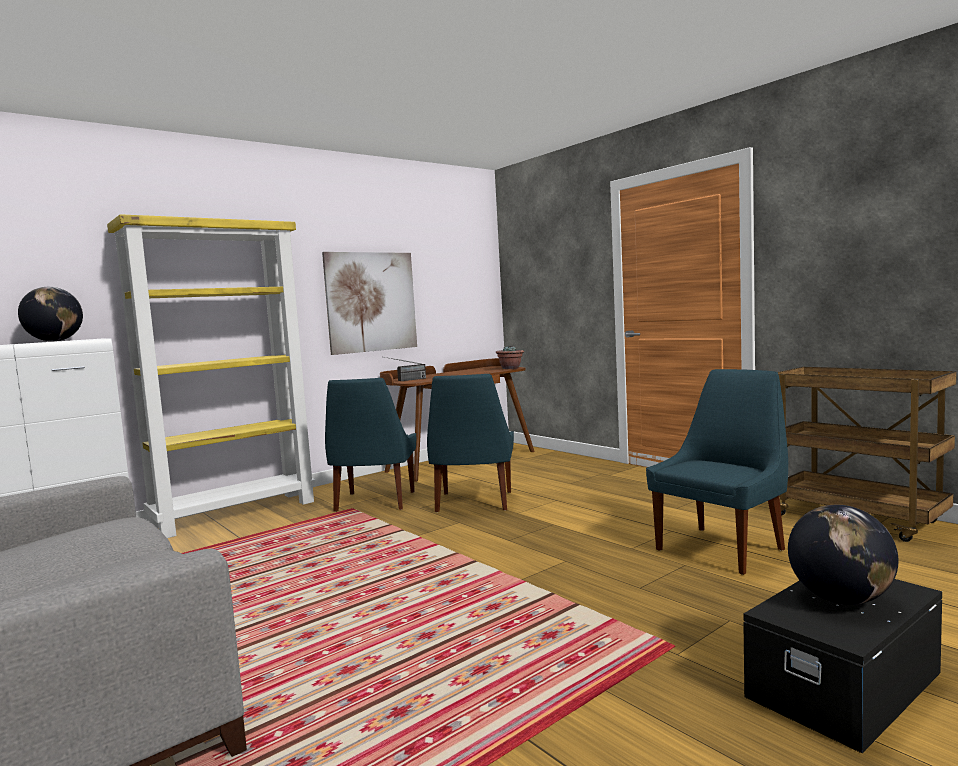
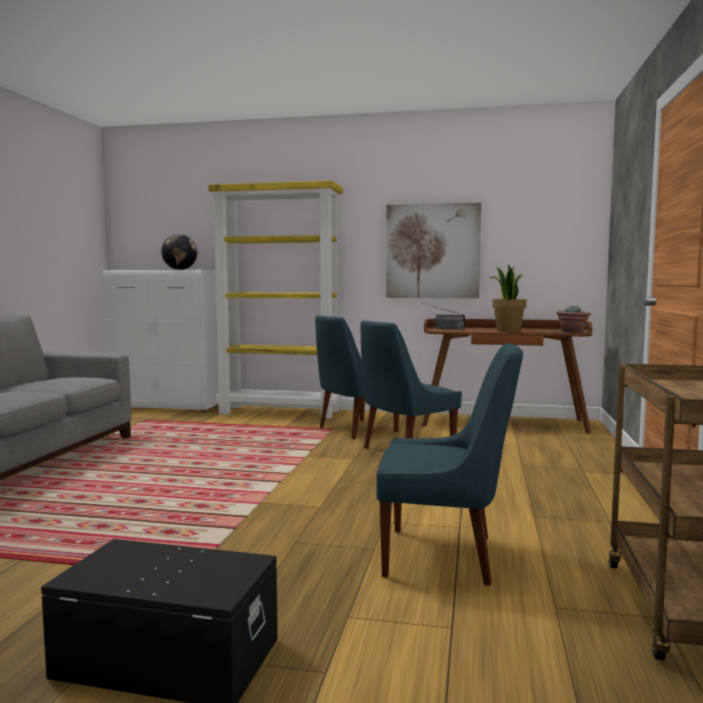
camera: 50 degrees right, 0 degrees up
(466, 374) = (507, 331): none -> potted plant
(840, 600) = (167, 567): globe -> none

